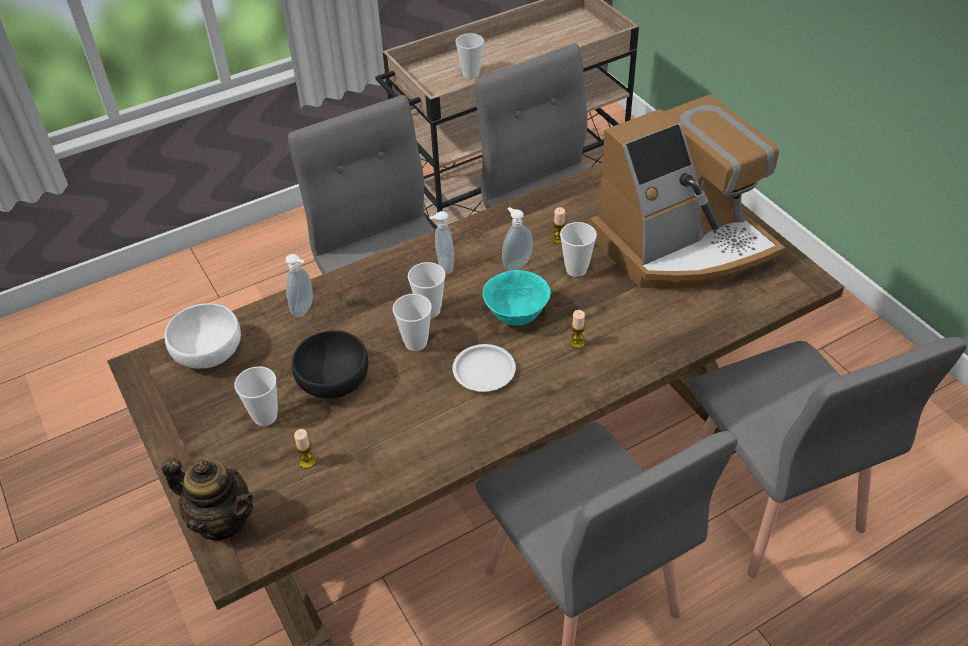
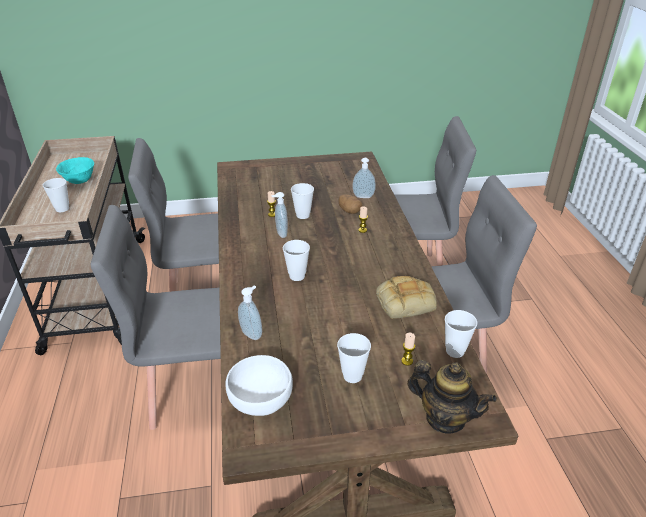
camera: 70 degrees left, 10 degrees down
(222, 520) = (445, 418): teapot -> teapot turned 75 degrees clockwise
(333, 379) = (334, 333): black bowl -> none
(416, 343) = (323, 288): cup -> cup (455, 351)
(427, 433) = (406, 301): none -> bread
(443, 266) = (259, 261): soap dispenser -> soap dispenser (363, 197)
(483, 371) = (365, 267): white plate -> none
(516, 315) = (326, 245): turquoise bowl -> turquoise bowl (79, 181)
(621, 314) = (349, 211): none -> potato
(682, 245) = (310, 180): coffee machine -> none

